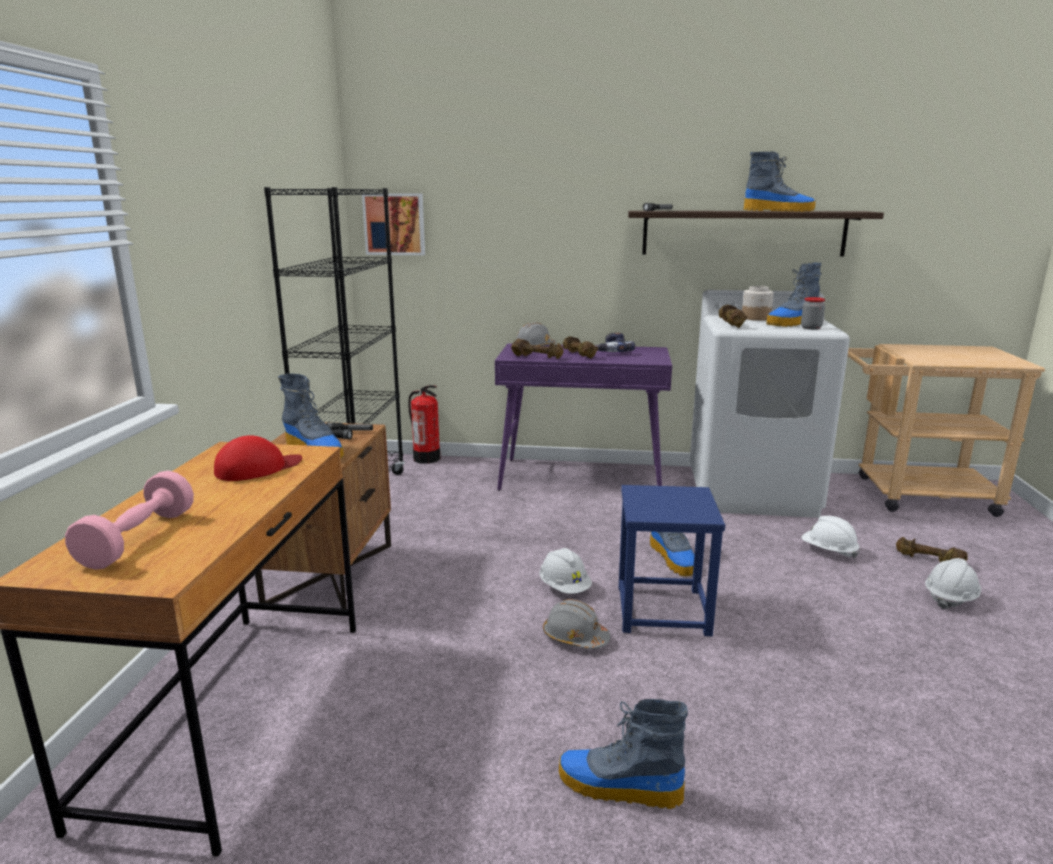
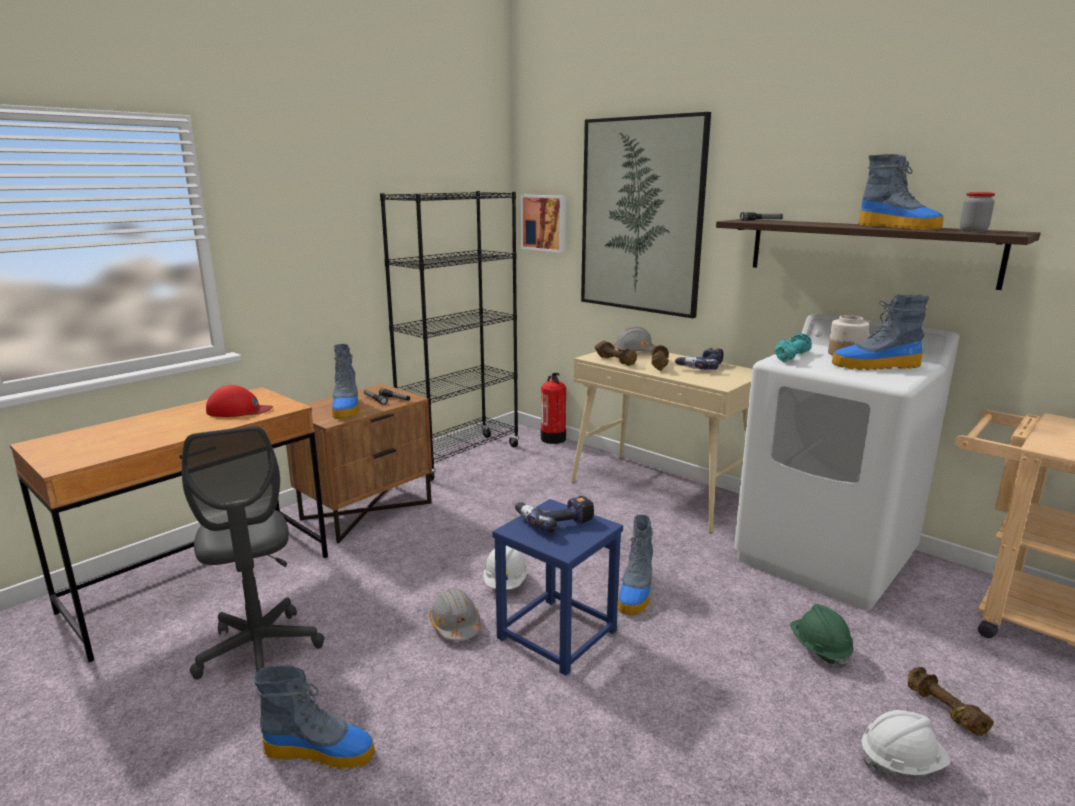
camera: 35 degrees right, 0 degrees up
(138, 539) = (101, 439): pink dumbbell -> none
(421, 742) = (259, 651): none -> grey office chair
(519, 212) = (641, 216): none -> picture
(582, 478) = (661, 491): purple console table -> beige console table
(618, 787) = (321, 751): boot -> boot turned 135 degrees clockwise
(657, 498) = (554, 520): none -> power drill
(731, 324) = (791, 357): brown dumbbell -> turquoise dumbbell
(811, 328) = (878, 376): jar -> jar (973, 231)
(828, 551) = (819, 649): white hard hat -> green hard hat

